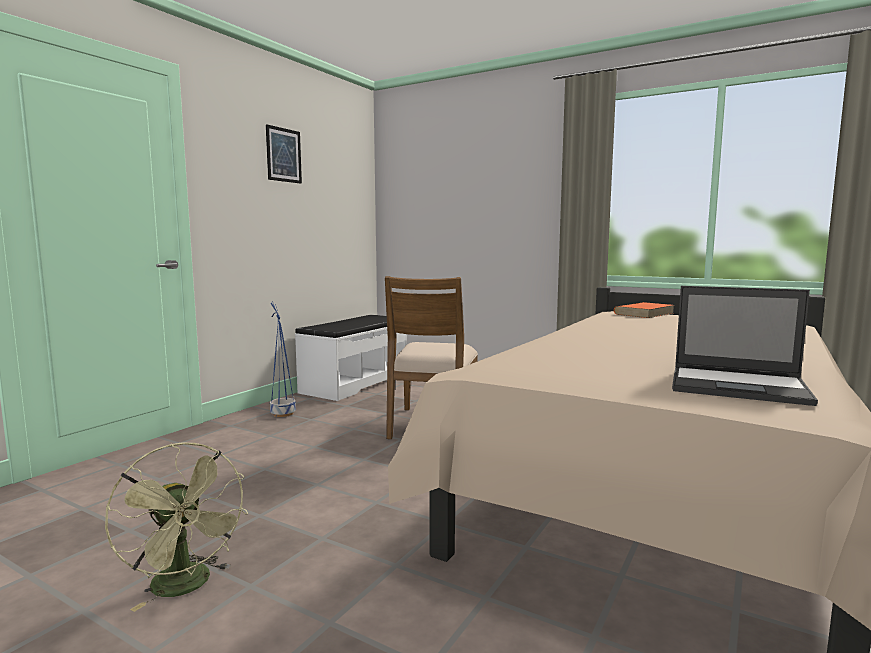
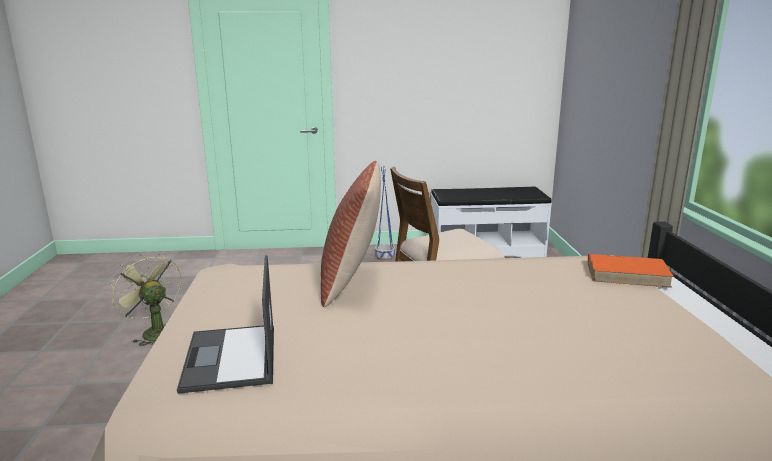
camera: 55 degrees right, 10 degrees up
(187, 586) = (154, 332): green fan -> green fan turned 120 degrees clockwise
(283, 155) = (432, 32): picture -> none
(581, 346) = (352, 281): none -> pillow

